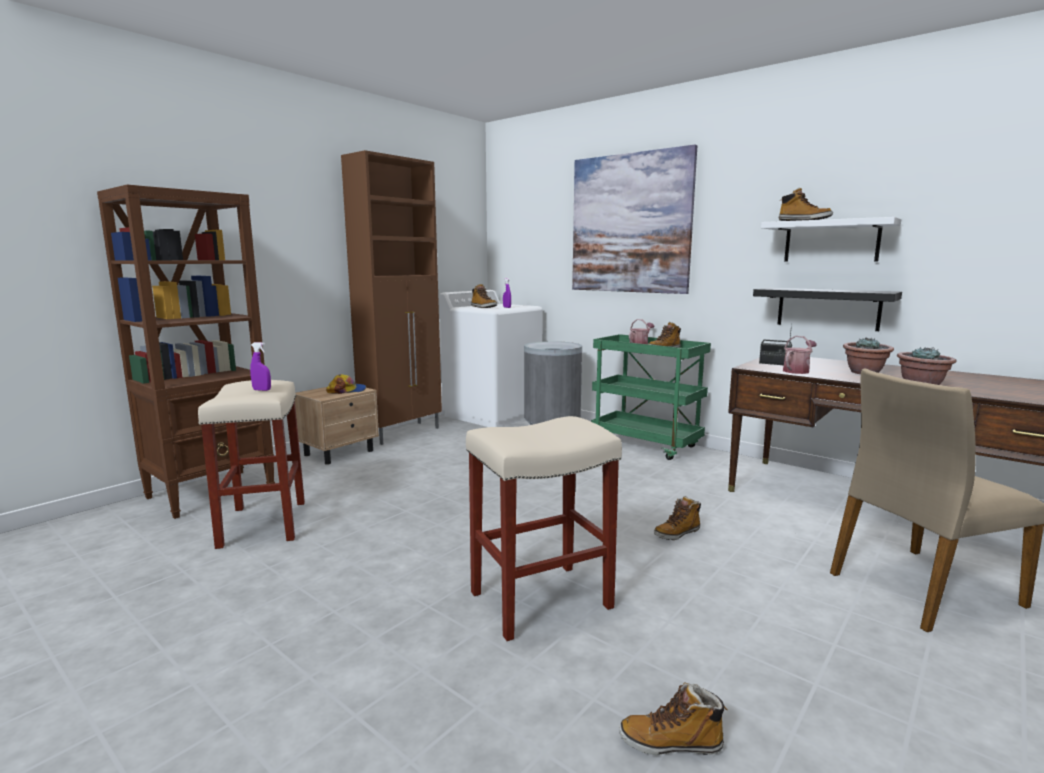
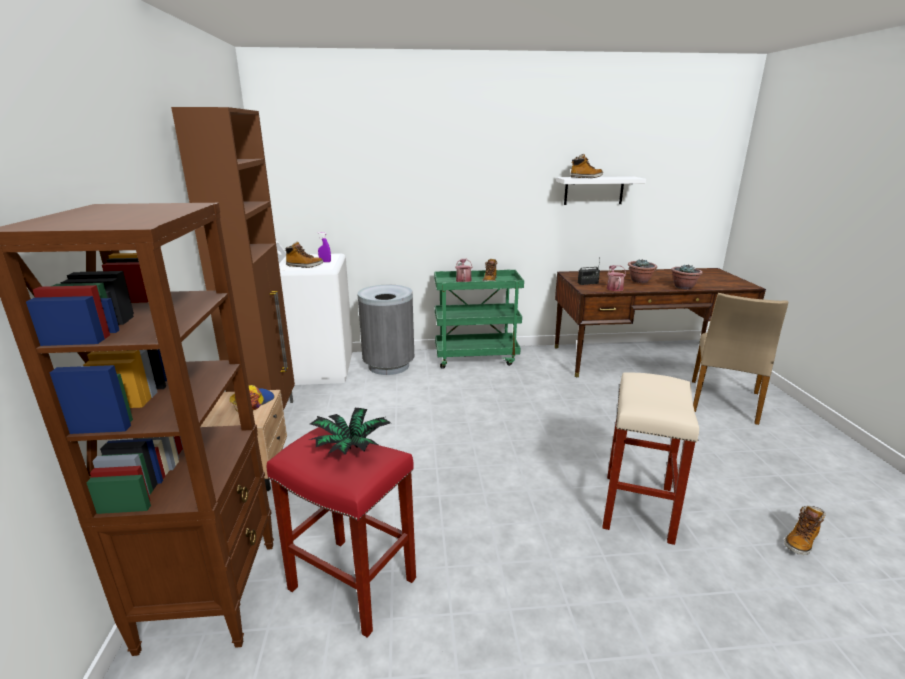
camera: 45 degrees left, 10 degrees up
(262, 390) = (350, 448): purple spray bottle -> potted plant
(263, 523) = (350, 584): beige stool -> red stool
(630, 224) = (435, 173): picture -> none
(677, 533) = (607, 421): boot -> none
(828, 308) = (591, 236): black shelf -> none

